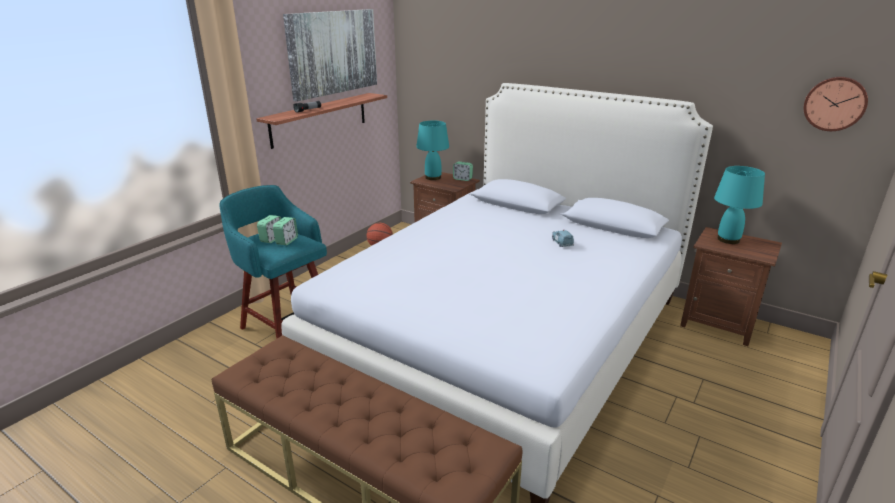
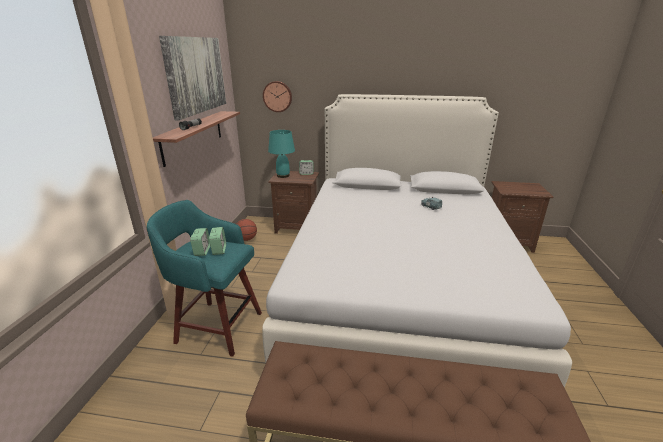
camera: 25 degrees left, 0 degrees up
(727, 239) = (512, 186): turquoise table lamp -> none
(835, 103) = (568, 91): wall clock -> wall clock (277, 96)

